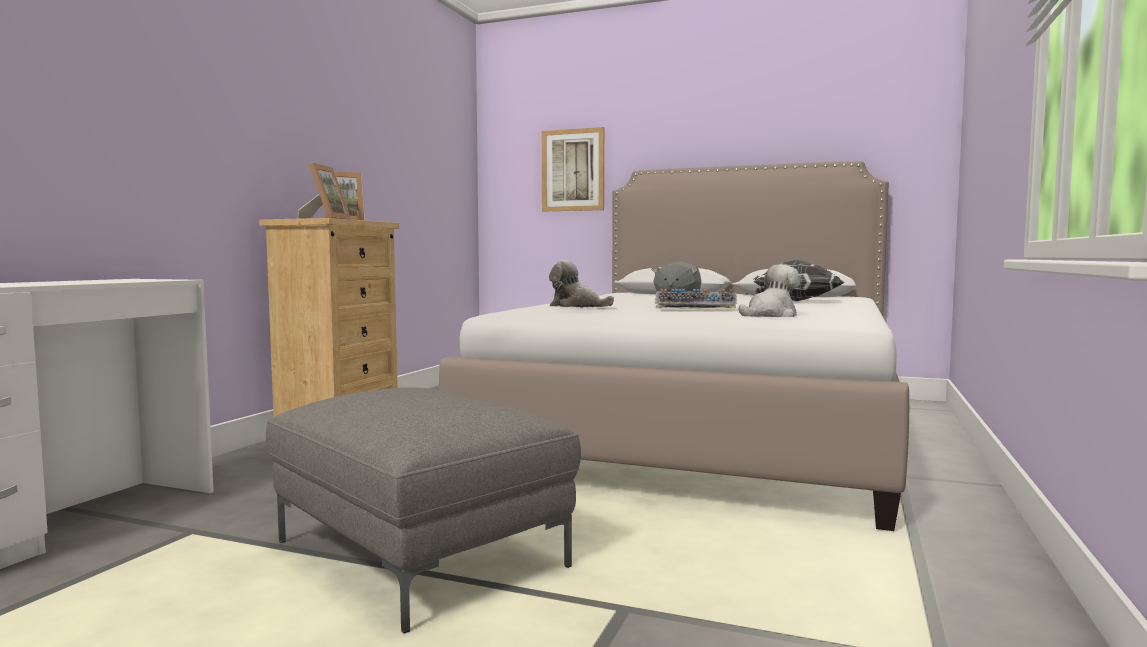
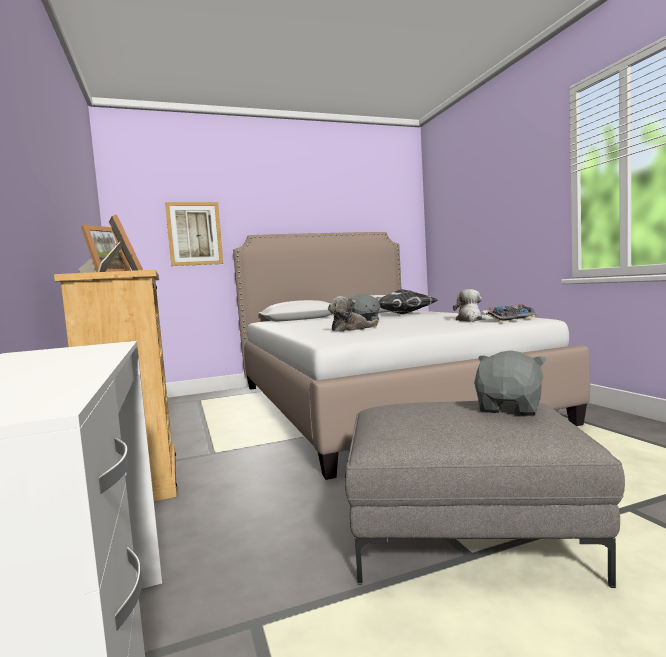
camera: 40 degrees left, 0 degrees up
(447, 408) = (510, 408): none -> grey plush toy
(696, 307) = (405, 322): keyboard -> keyboard (510, 319)

